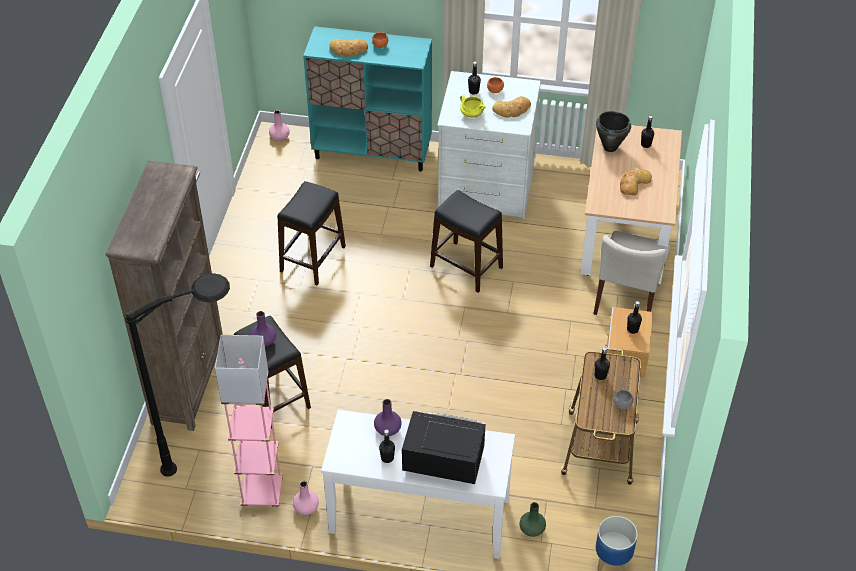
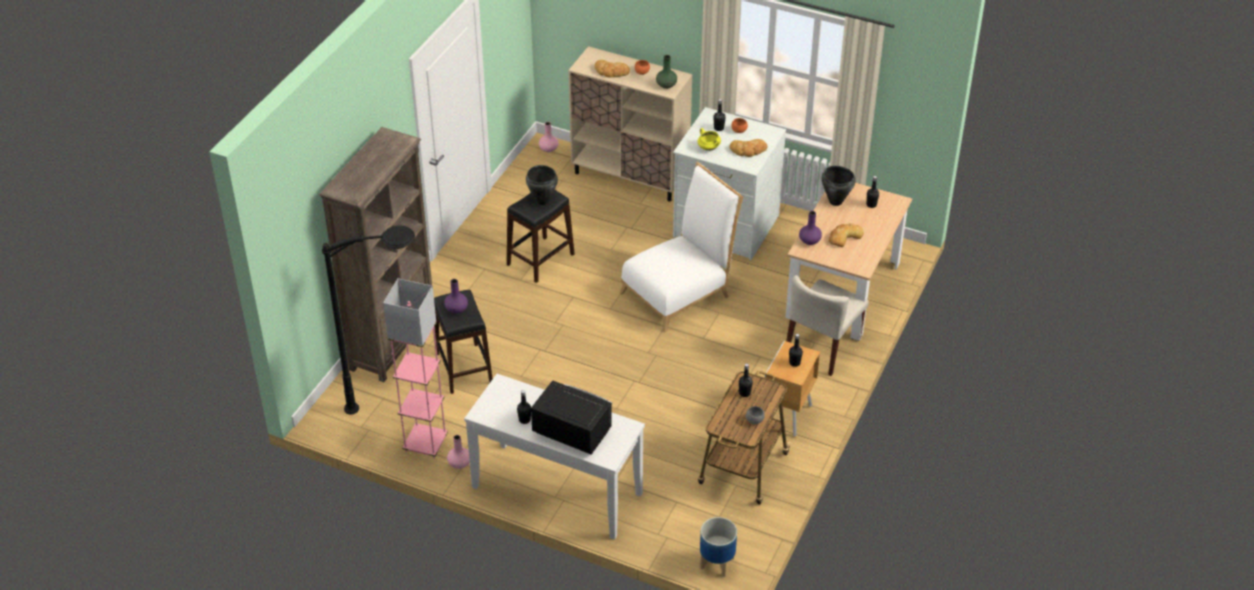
camera: 15 degrees right, 5 degrees down
(312, 201) = (542, 201): none -> black cooking pot
(372, 152) = (630, 176): turquoise cabinet -> beige cabinet
(388, 429) = (534, 397): purple vase -> purple vase (810, 241)
(466, 266) = (680, 292): black stool -> white chair
(532, 529) = (654, 522): green vase -> green vase (666, 85)

